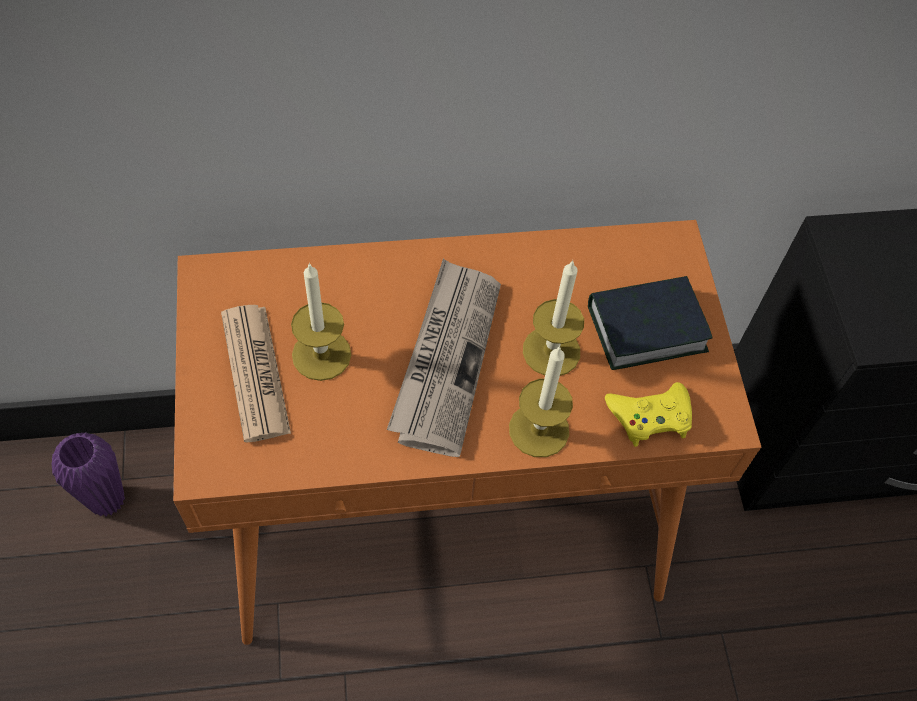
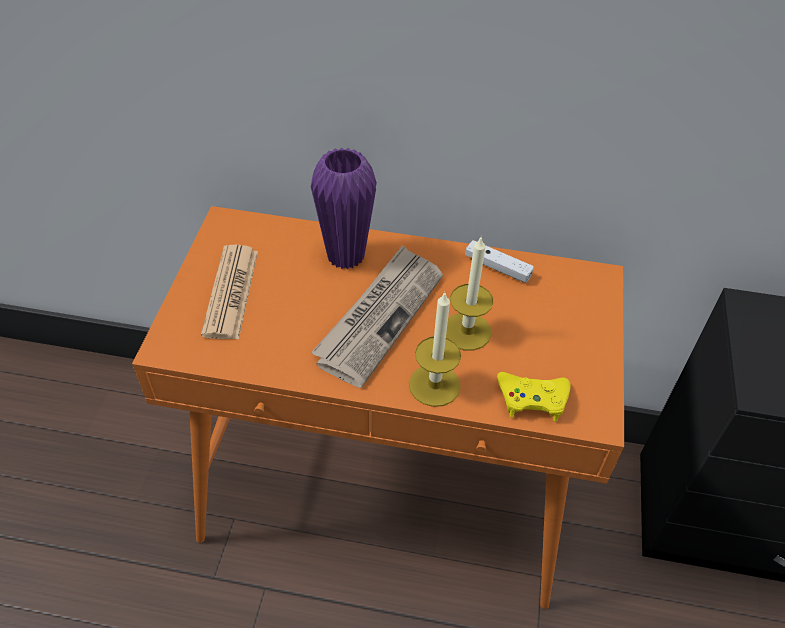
camera: 20 degrees right, 10 degrees down
(107, 500) = (140, 409): purple vase -> purple vase (345, 256)
(321, 354) = (285, 292): candle -> none
(558, 257) = (497, 267): none -> white game controller
(646, 328) = (552, 333): book -> none

